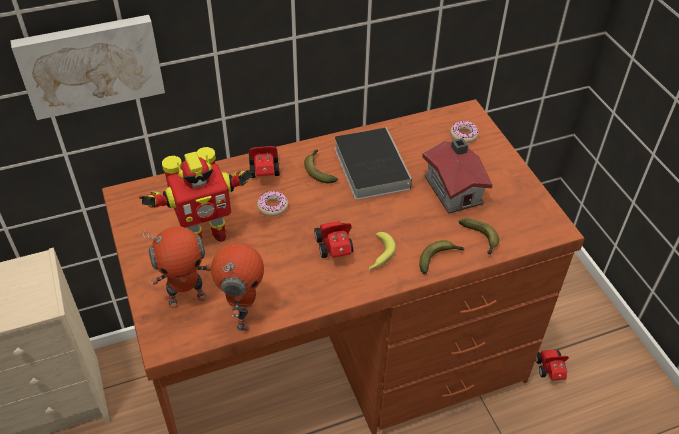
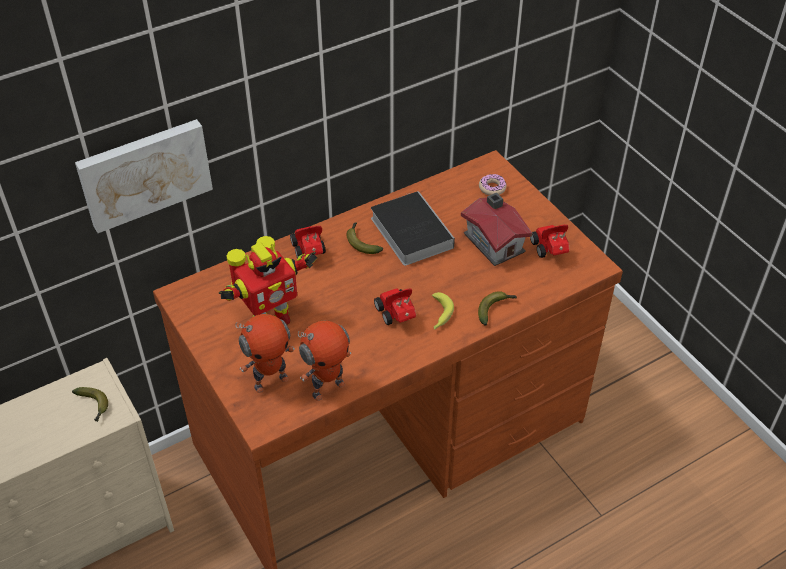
camera: 10 degrees left, 0 degrees up
(243, 314) = (327, 388): toy robot -> toy robot turned 60 degrees clockwise
(272, 206) = (327, 284): donut -> none
(480, 239) = (529, 286): banana -> banana (93, 406)
(550, 371) = (603, 408): toy car -> toy car (550, 251)

